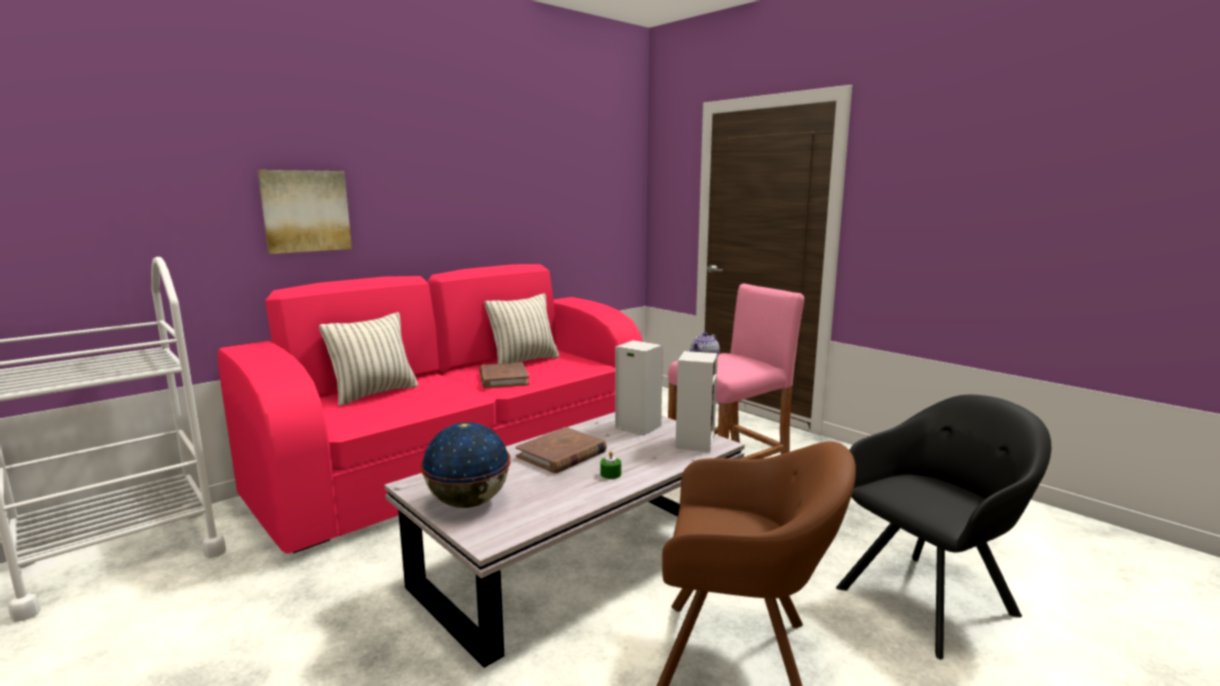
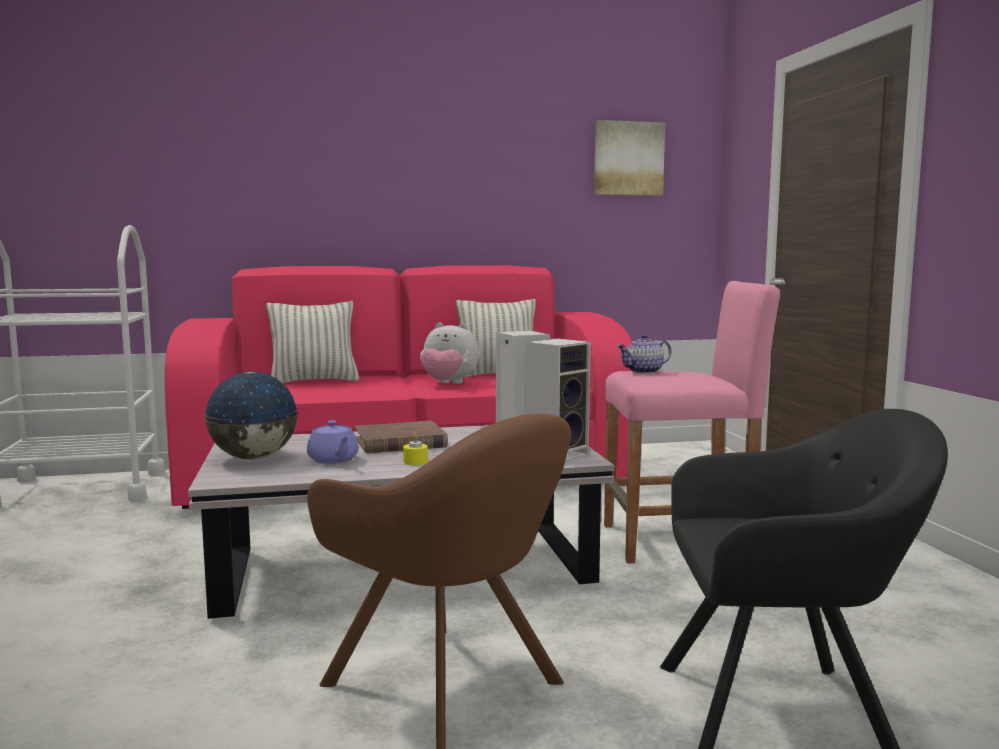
camera: 30 degrees right, 5 degrees down
(305, 211) = (283, 197): picture -> picture (628, 159)
(503, 379) = (448, 384): brown book -> plush toy
(543, 488) = (333, 460): none -> purple teapot
(610, 474) = (415, 462): green candle -> yellow candle

